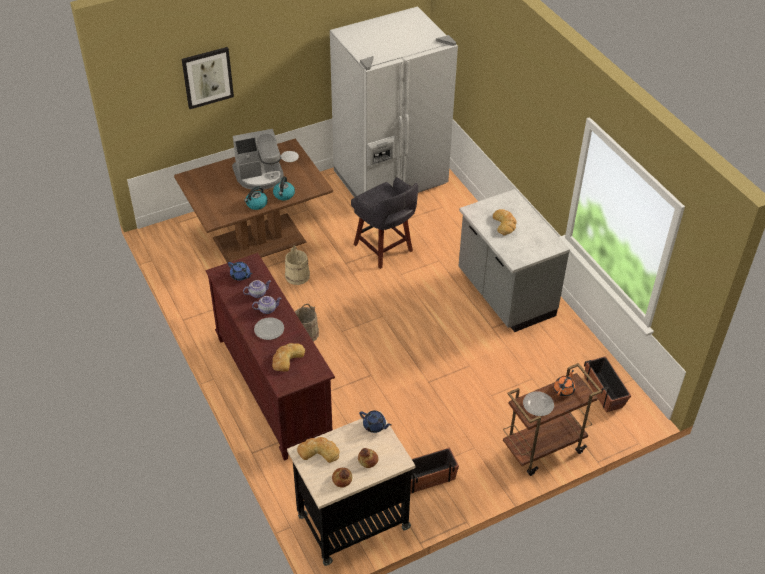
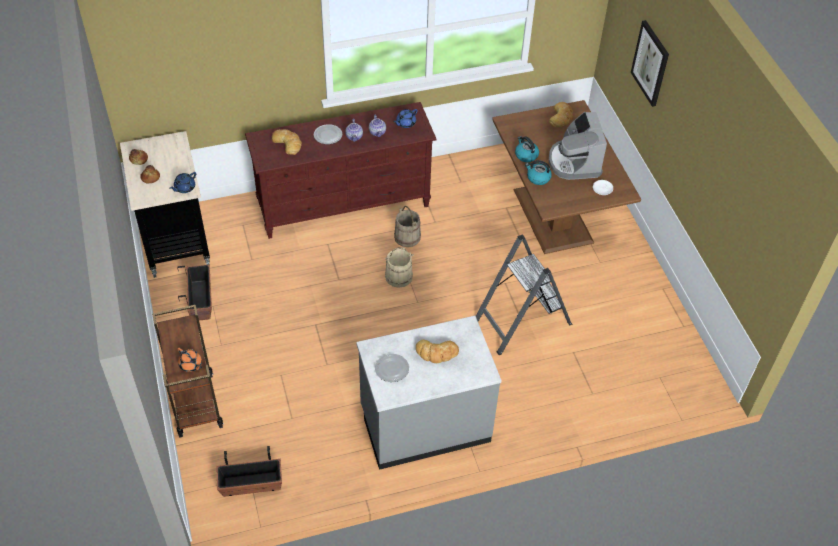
camera: 100 degrees right, 5 degrees up
(297, 276) = (492, 240): beige bucket -> beige bucket (398, 276)
(318, 451) = (173, 149): bread -> bread (561, 117)
(384, 249) = (521, 321): grey stool -> grey step ladder
(391, 178) = (652, 350): white fridge -> none
(538, 404) = (180, 337): plate -> plate (391, 369)

